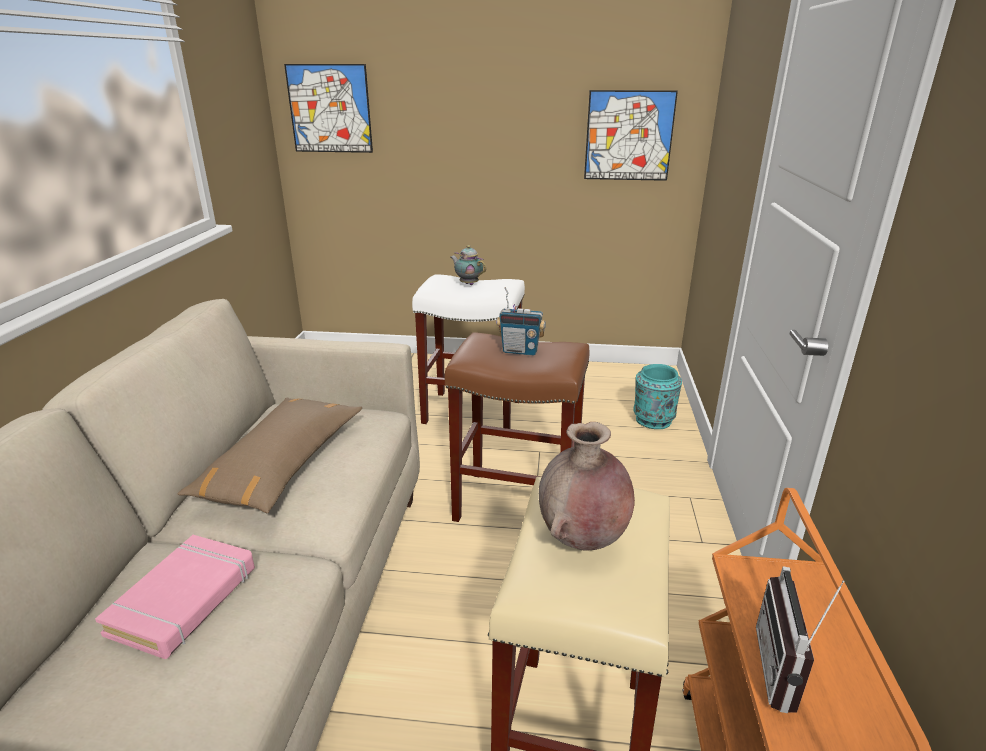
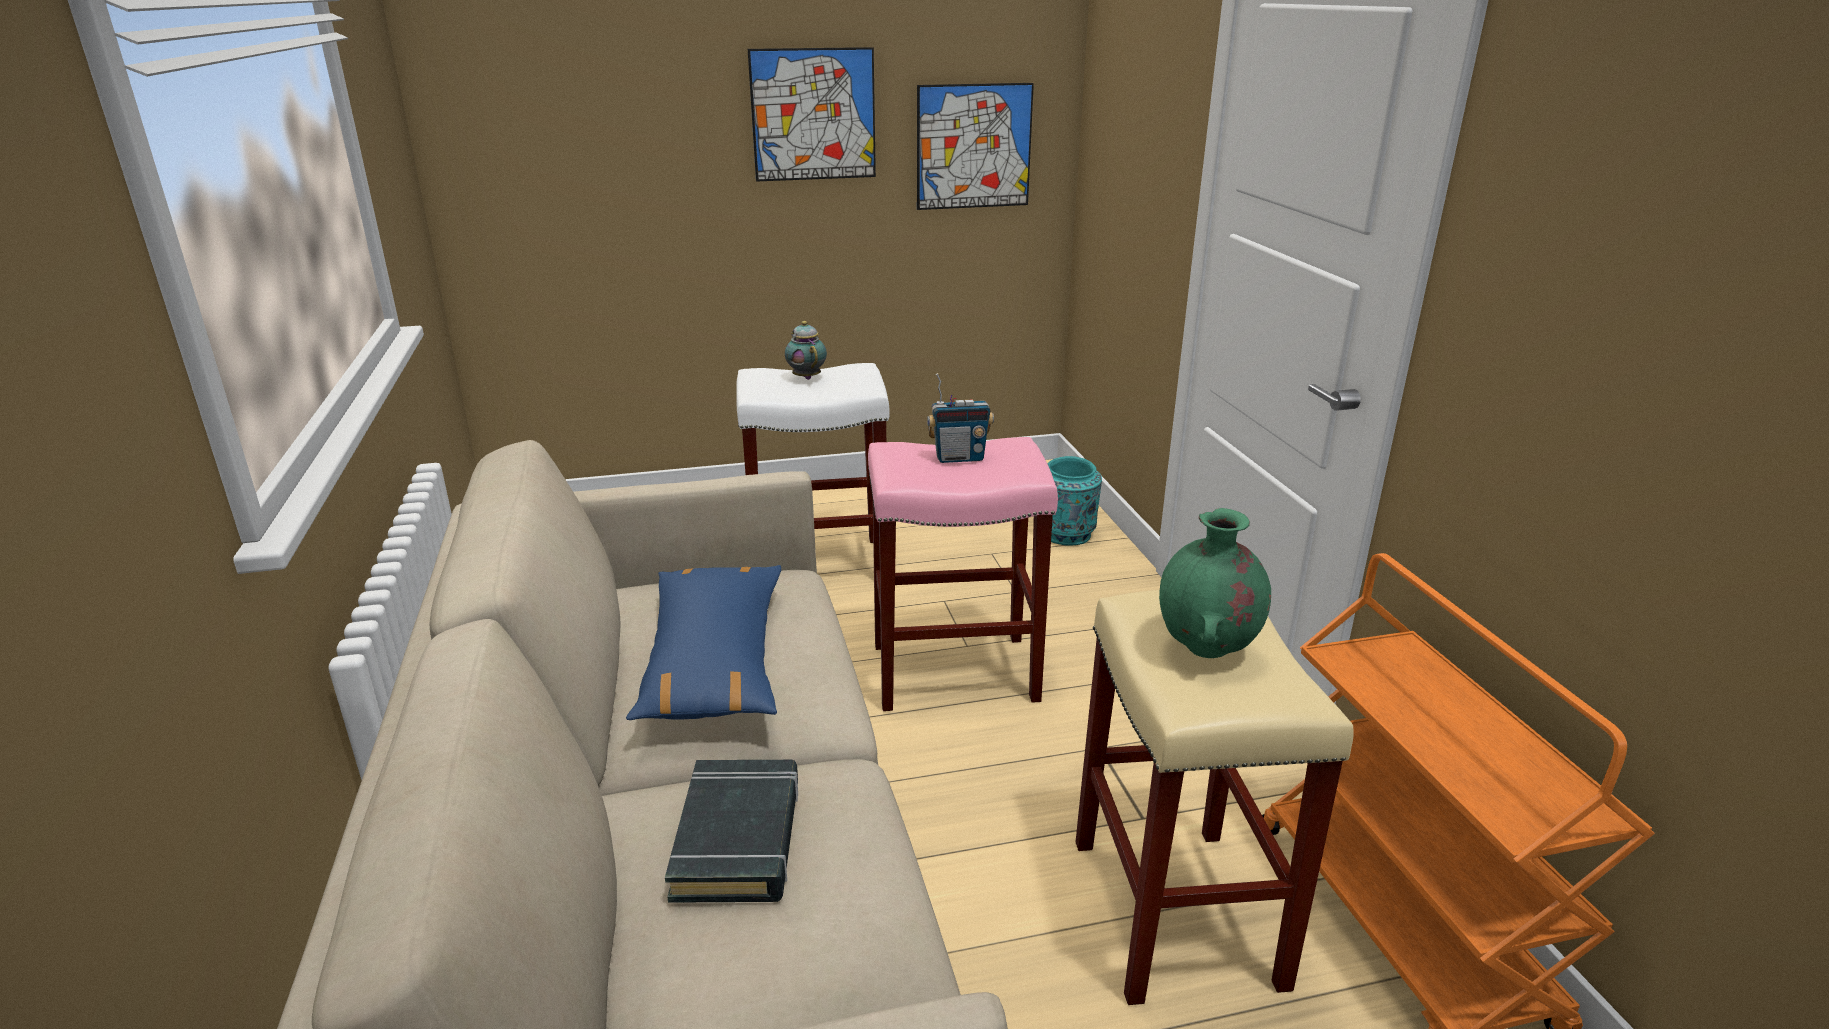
camera: 20 degrees left, 0 degrees up
(184, 600) = (738, 839): pink book -> black book
(282, 465) = (714, 661): brown pillow -> blue pillow
(330, 109) = (517, 124): picture -> picture (813, 115)
(468, 284) = (806, 377): teapot -> teapot turned 45 degrees clockwise
(518, 503) = (957, 671): brown stool -> pink stool
(582, 541) = (1207, 650): brown vase -> green vase
(788, 672) = (1436, 735): radio -> none

